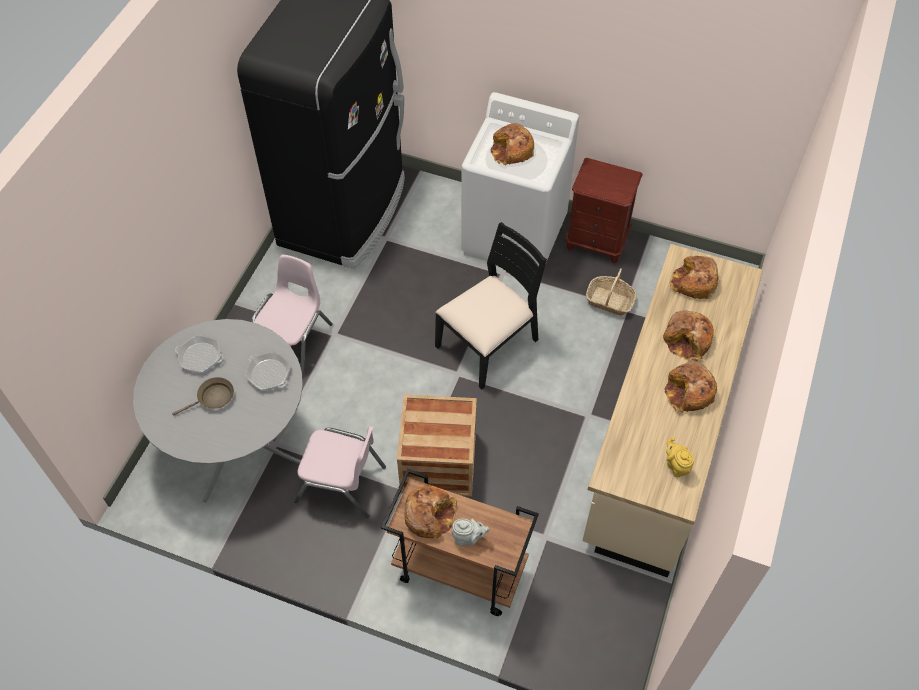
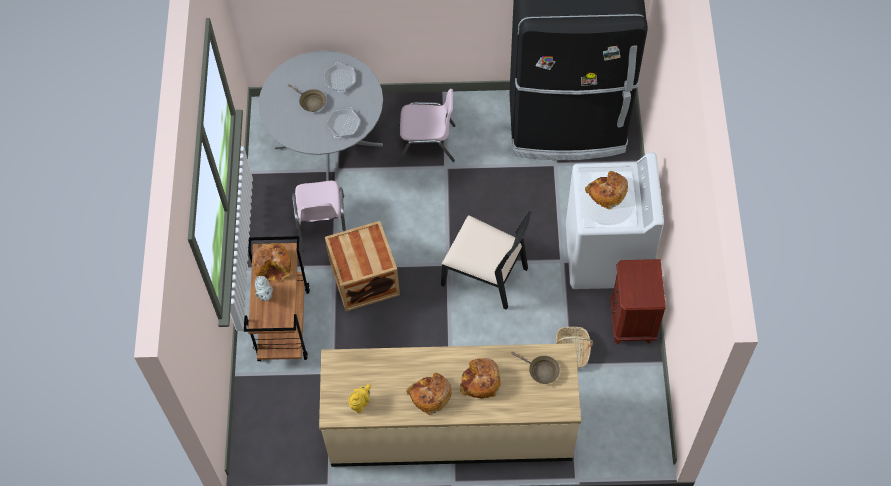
camera: 70 degrees right, 5 degrees up
(693, 282) = (541, 370): bread -> brown frying pan

